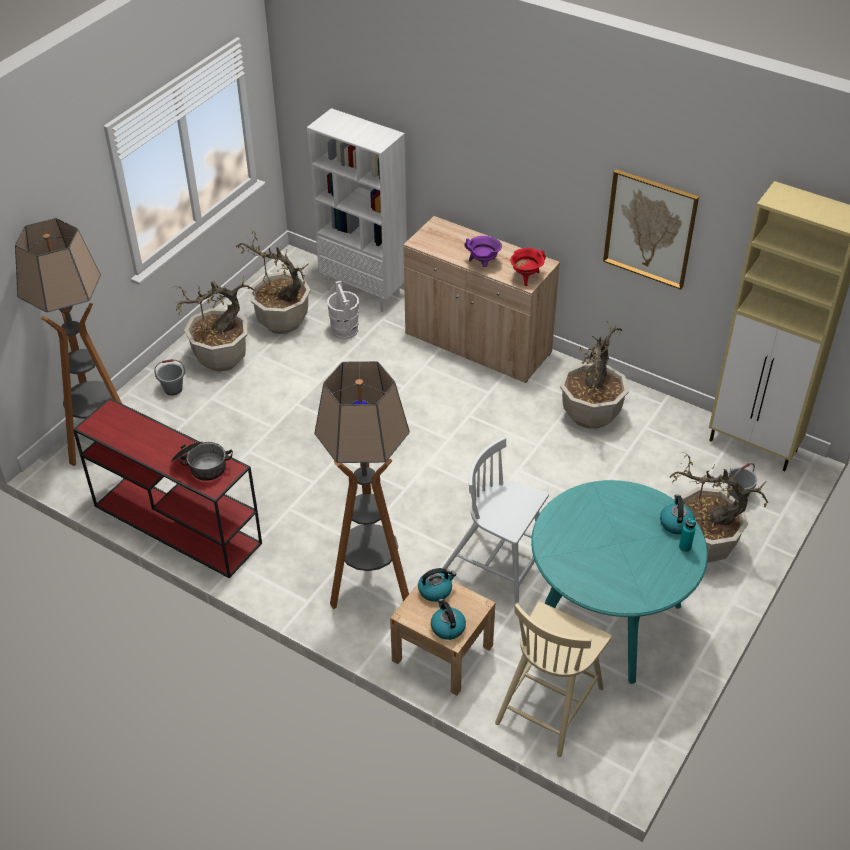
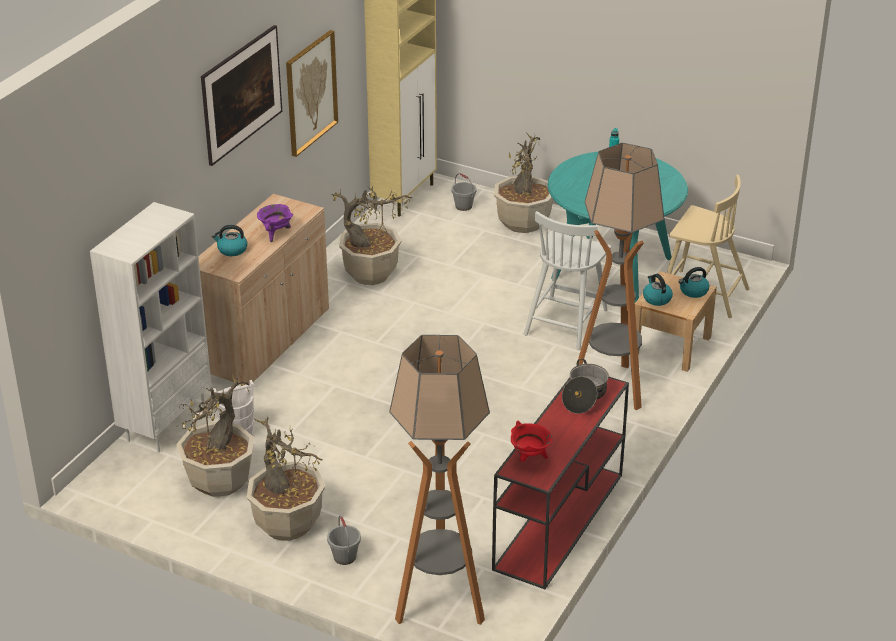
camera: 95 degrees left, 10 degrees down
(526, 277) = (298, 210): red cooking pot -> red cooking pot (529, 458)
(540, 164) = (243, 115): none -> picture
(676, 523) = (589, 161): kettle -> kettle (232, 250)

